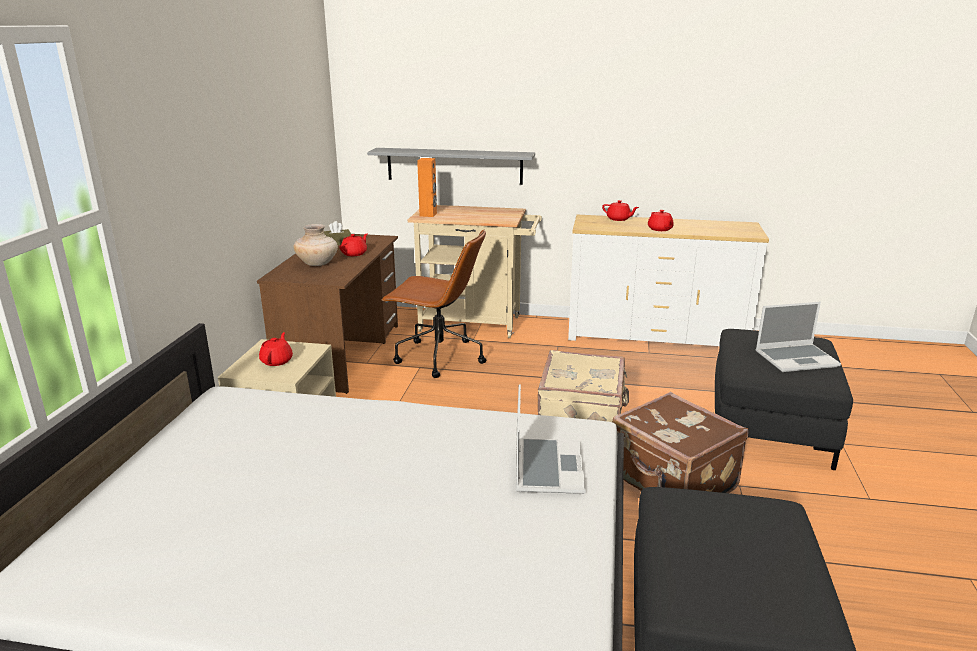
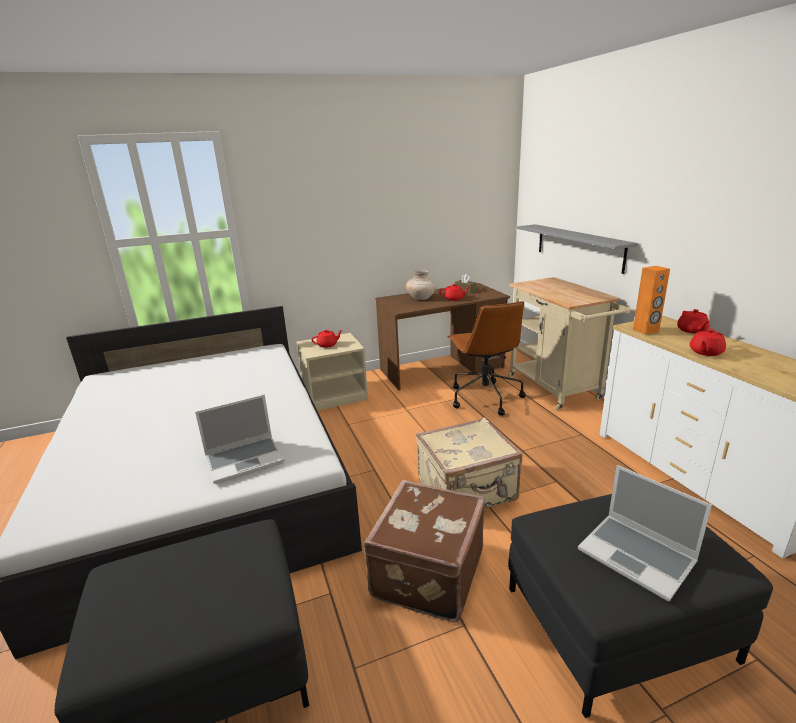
camera: 60 degrees right, 0 degrees up
(428, 214) = (532, 284): orange speaker -> orange speaker (646, 330)

